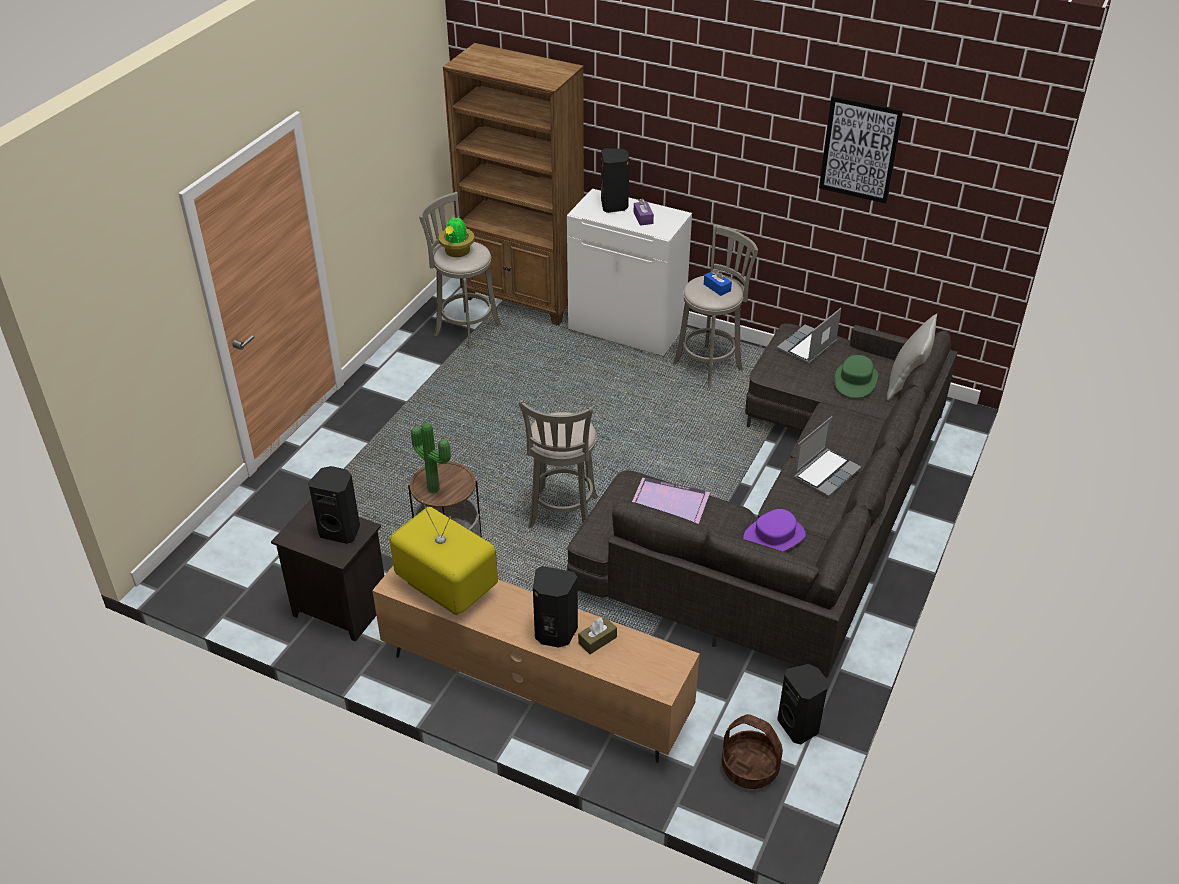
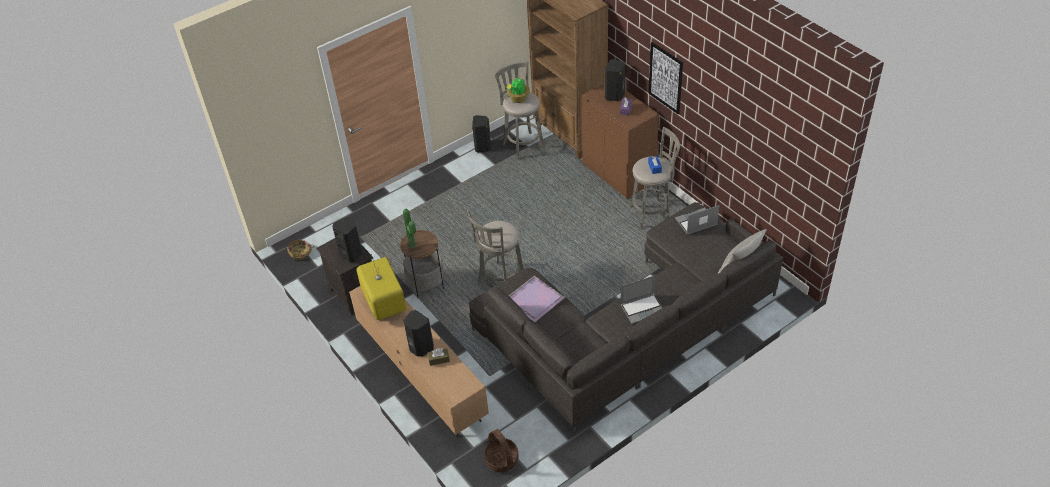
camera: 30 degrees right, 5 degrees up
(204, 577) = (301, 253): none -> basket
(627, 329) = (619, 173): white cabinet -> brown cabinet
(774, 537) = (582, 337): purple hat -> none
(799, 726) = (544, 448): black speaker -> black speaker (483, 147)
(855, 381) = (708, 255): green hat -> none
(860, 149) = (744, 108): picture -> picture (665, 78)

